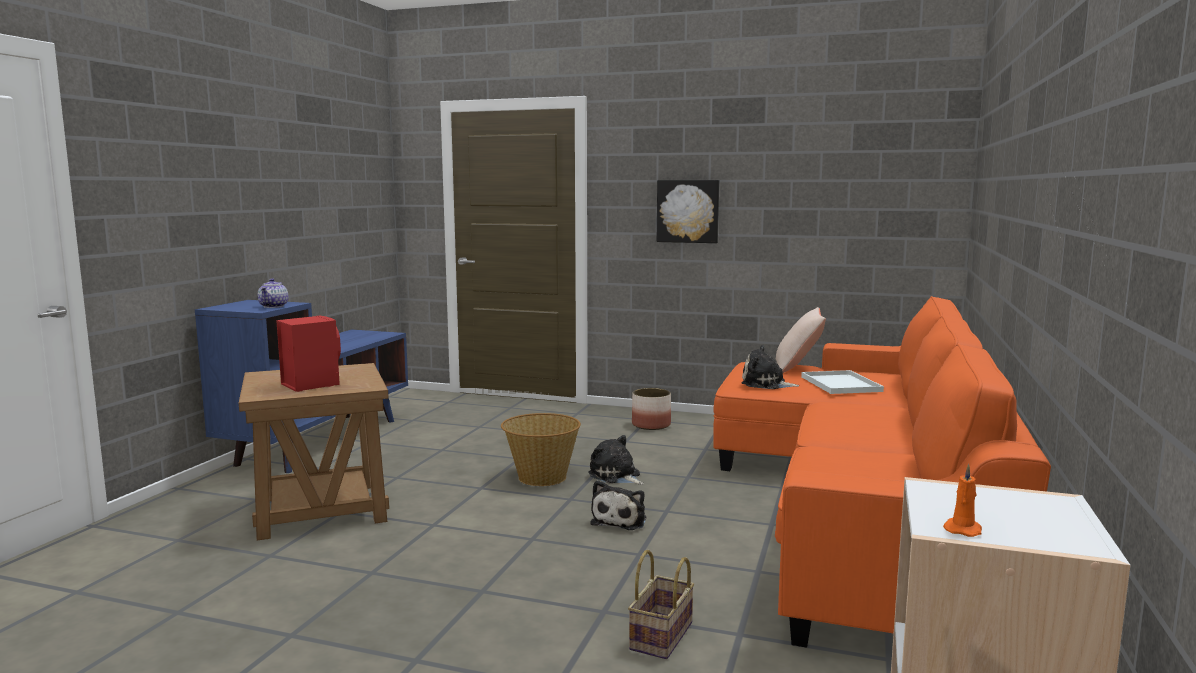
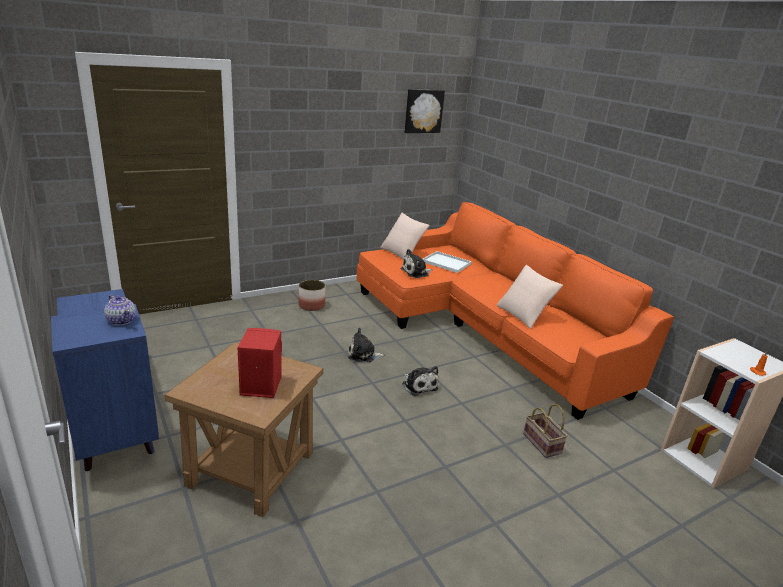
camera: 50 degrees left, 15 degrees up
(541, 477) = (329, 374): basket -> none
(688, 211) = (312, 153): picture -> picture (423, 111)
(835, 448) = (524, 314): none -> beige pillow

